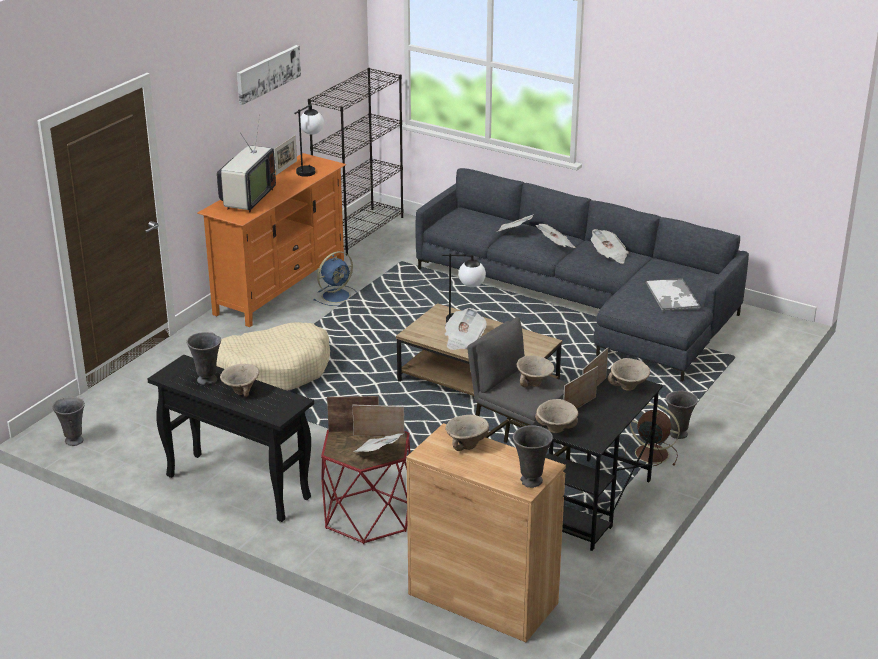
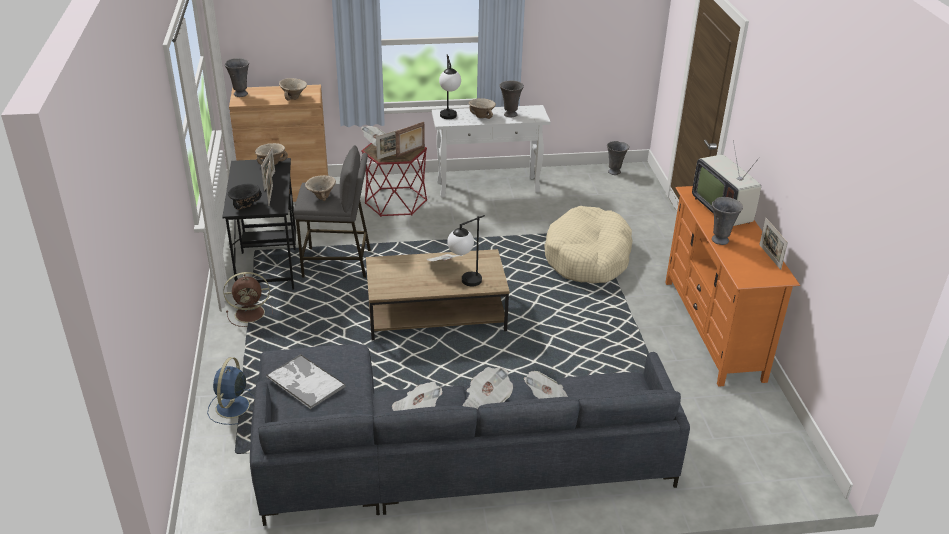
camera: 140 degrees right, 5 degrees up
(236, 487) = (489, 187): black console table -> white console table
(268, 74) = (809, 156): picture -> none
(310, 169) = (748, 264): table lamp -> table lamp (449, 118)
(337, 295) = (659, 344): blue fan -> blue fan (232, 408)
(360, 231) = (780, 441): black bookcase -> none
(629, 387) = (245, 205): beige bowl -> black bowl
(677, 434) = (240, 339): grey vase -> grey vase (720, 240)

